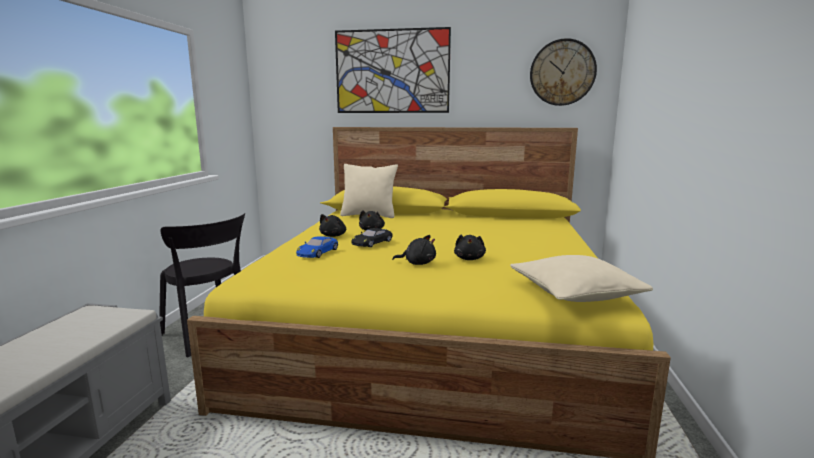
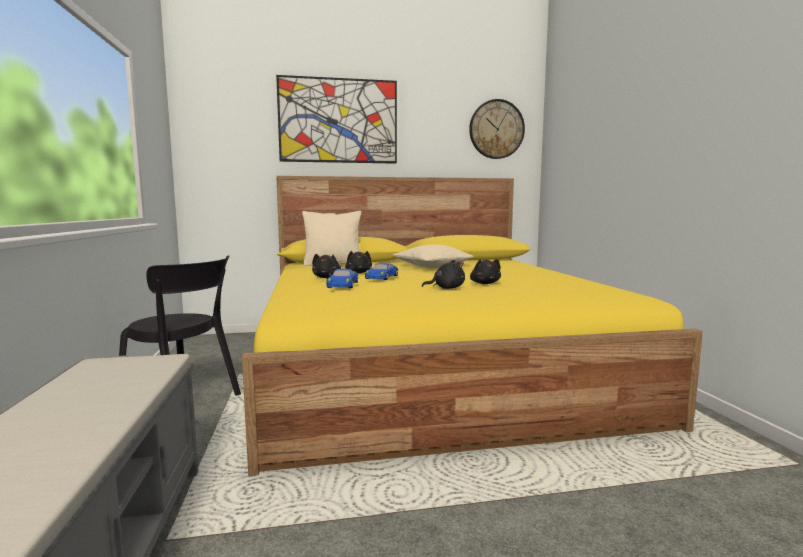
camera: 20 degrees left, 5 degrees down
(372, 242) = (382, 277): black toy car -> blue toy car
(575, 293) = (607, 294): beige pillow -> beige pillow (432, 266)

